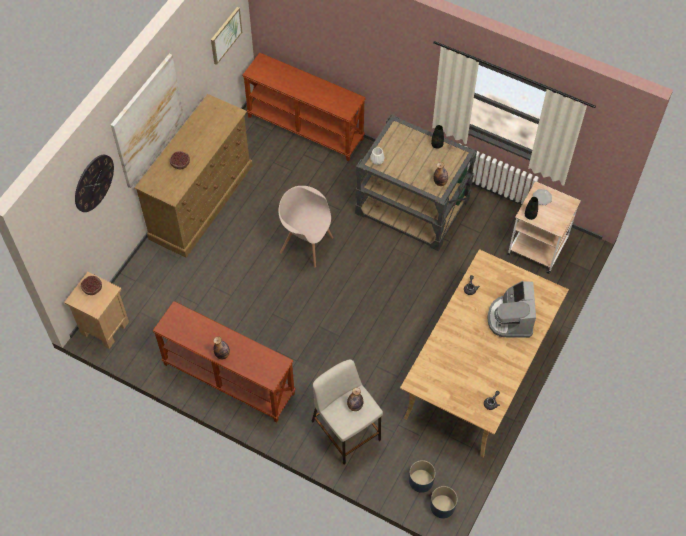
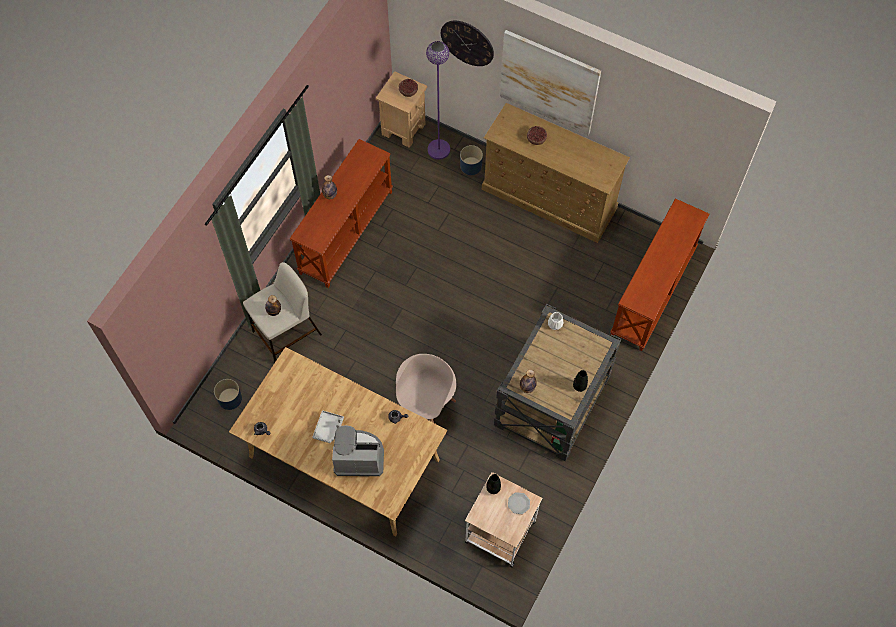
camera: 90 degrees right, 5 degrees up
(134, 295) = (439, 149): none -> purple floor lamp
(225, 35) = (682, 150): picture -> none
(306, 244) = (499, 295): beige chair -> beige chair (426, 408)
(442, 506) = (202, 417): blue planter -> blue planter (470, 166)
(485, 345) = (328, 428): none -> grey tray

